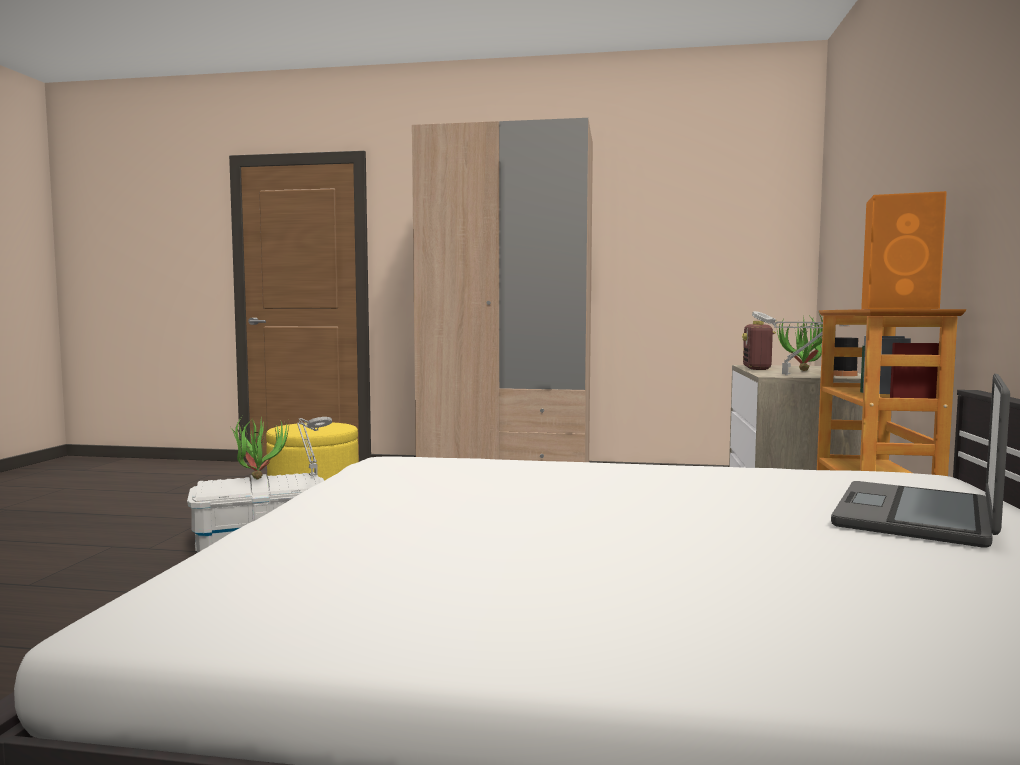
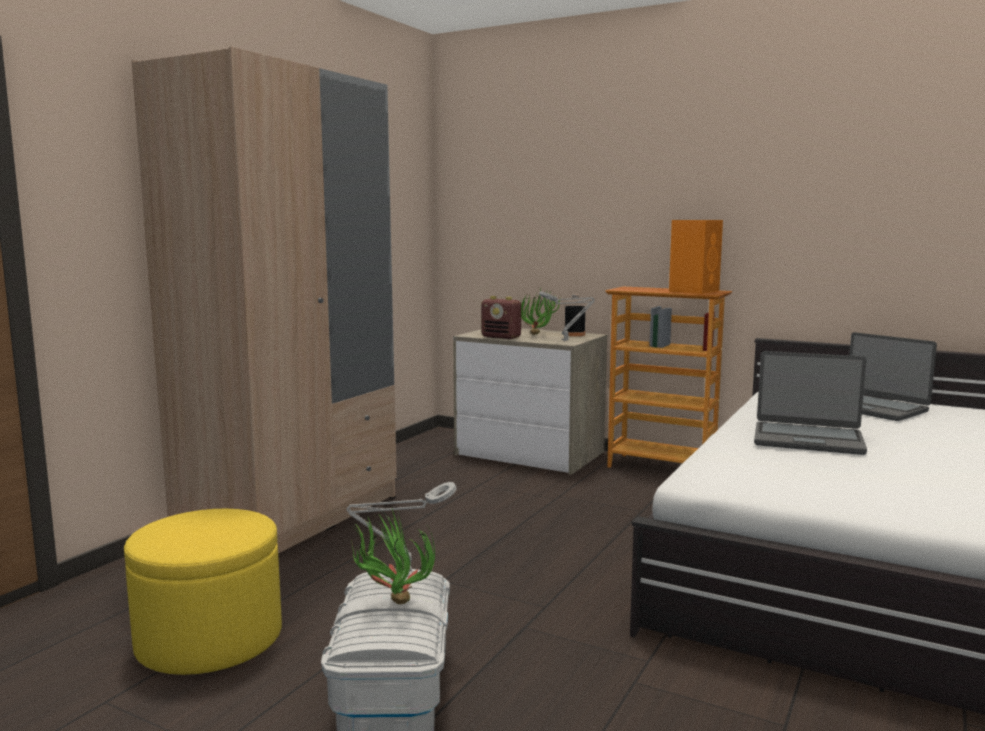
camera: 70 degrees left, 5 degrees up
(597, 483) = (807, 439): none -> laptop

